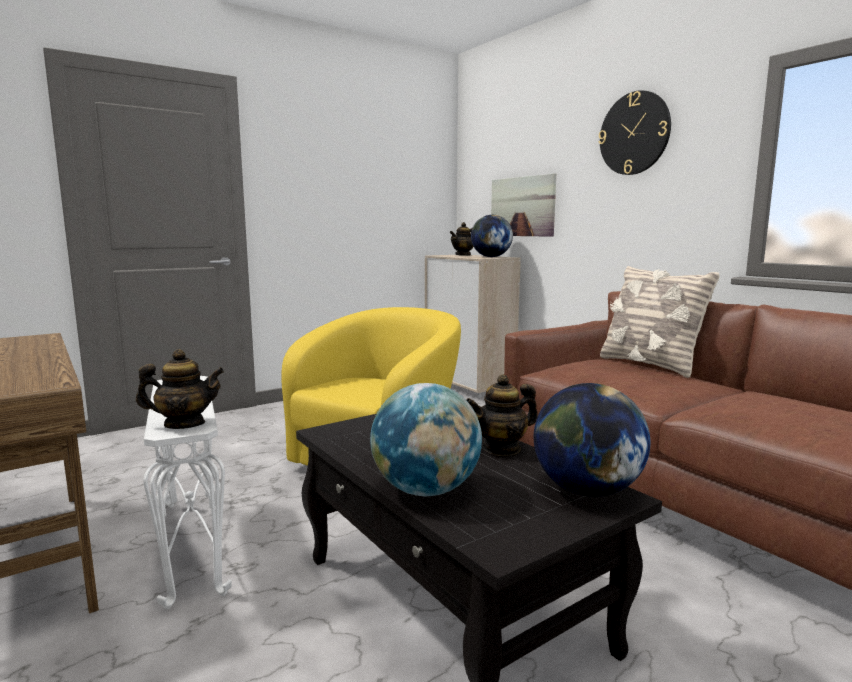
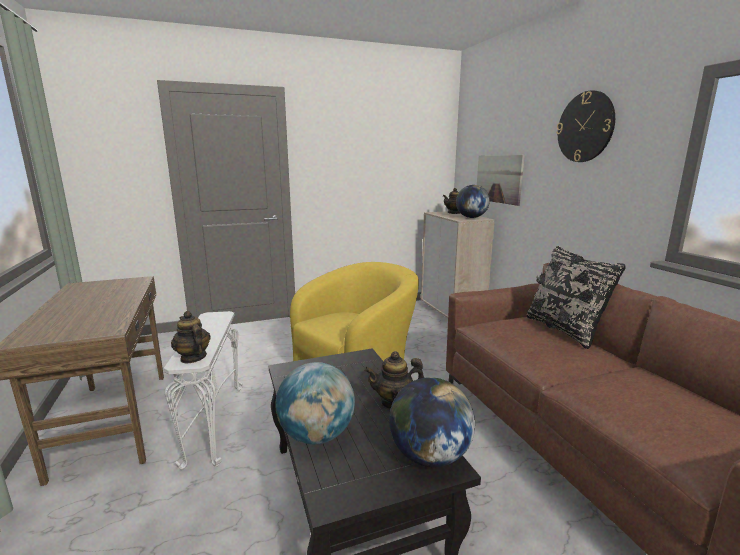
camera: 15 degrees right, 5 degrees up
(184, 424) = (193, 358): teapot -> teapot turned 135 degrees counterclockwise
(649, 365) = (563, 331): beige pillow -> black pillow

